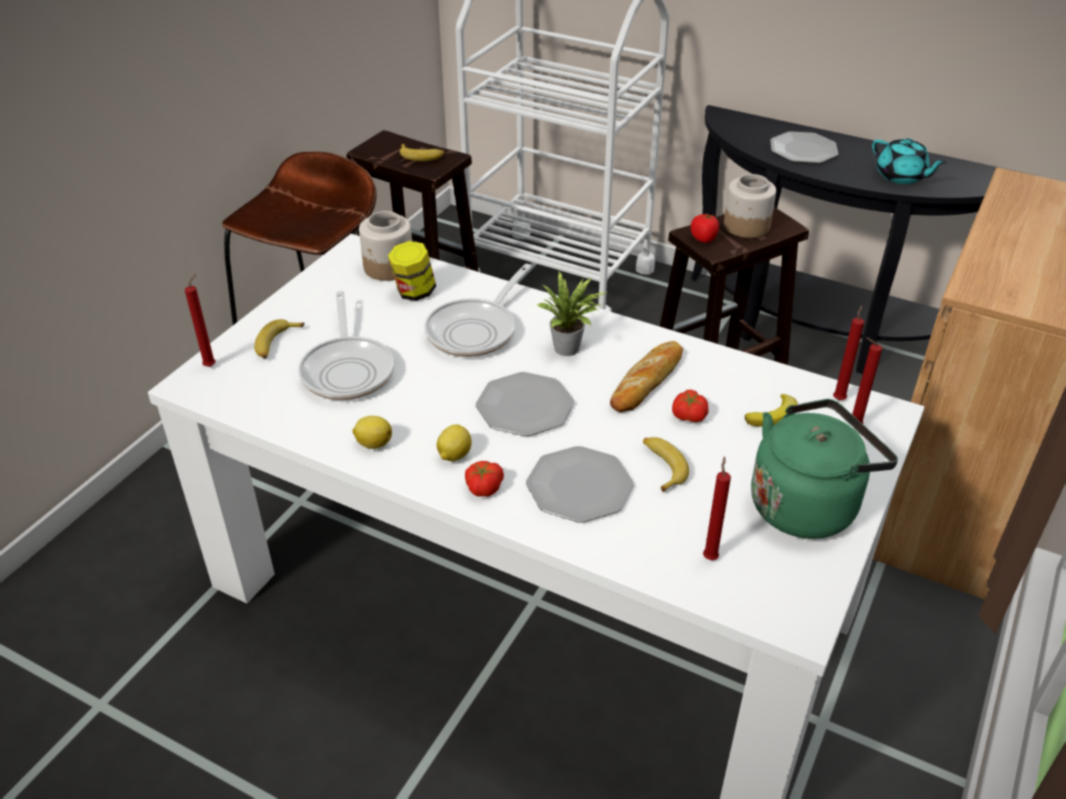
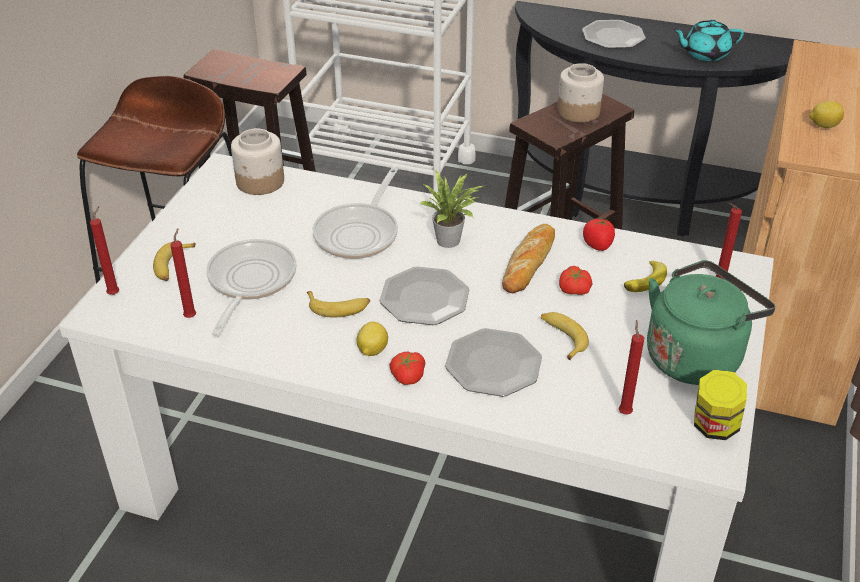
camera: 10 degrees left, 0 degrees up
(348, 369) = (249, 282): frying pan -> frying pan turned 150 degrees counterclockwise
(373, 443) = (293, 348): lemon -> lemon (823, 125)
(414, 292) = (291, 203): jar -> jar (714, 427)
(421, 156) = (258, 71): banana -> banana (338, 307)
(703, 238) = (543, 126): tomato -> tomato (598, 245)
(839, 398) = (700, 259): red candle -> red candle (191, 316)
(901, 176) = (705, 54): turquoise teapot -> turquoise teapot turned 135 degrees clockwise

